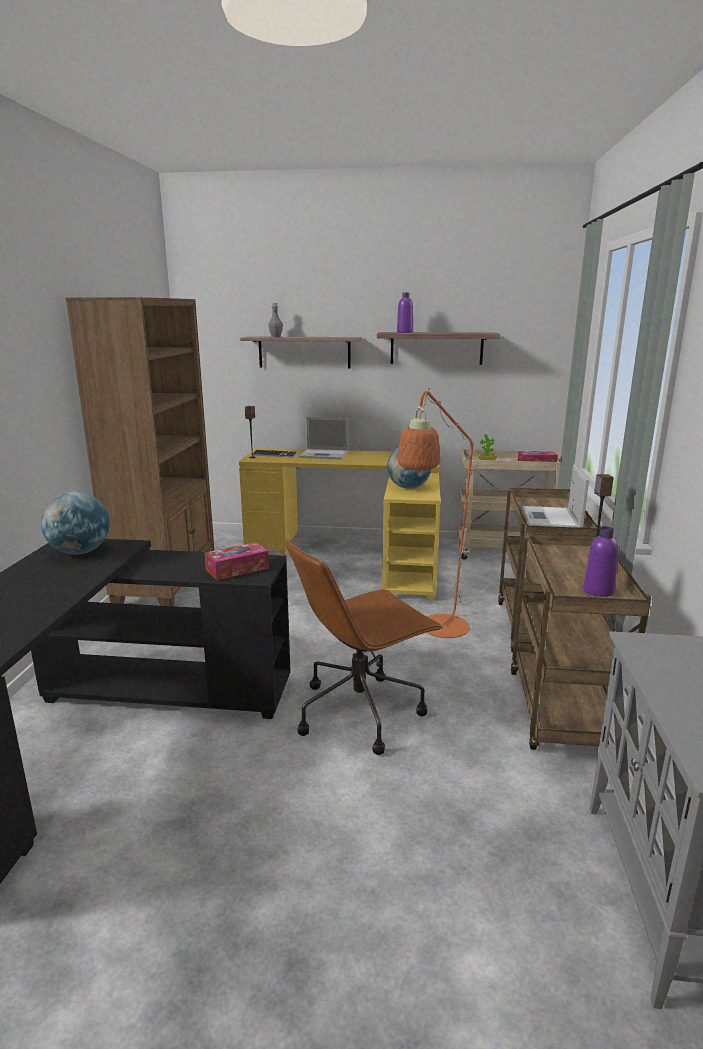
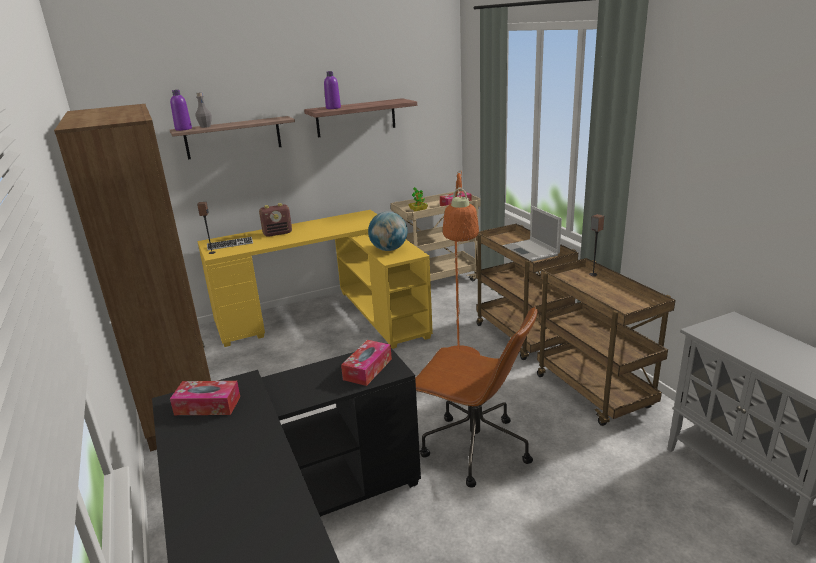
camera: 30 degrees left, 5 degrees up
(80, 552) = (207, 405): globe -> tissue box
(325, 454) = (278, 233): laptop -> radio
(361, 711) = (473, 448): brown office chair -> brown office chair turned 90 degrees counterclockwise
(598, 591) = (630, 301): purple bottle -> purple bottle (183, 129)

